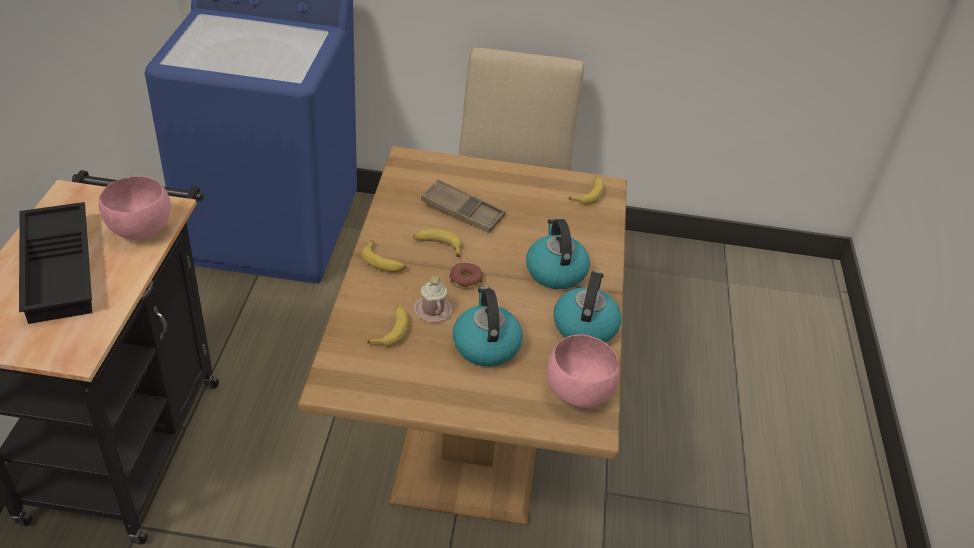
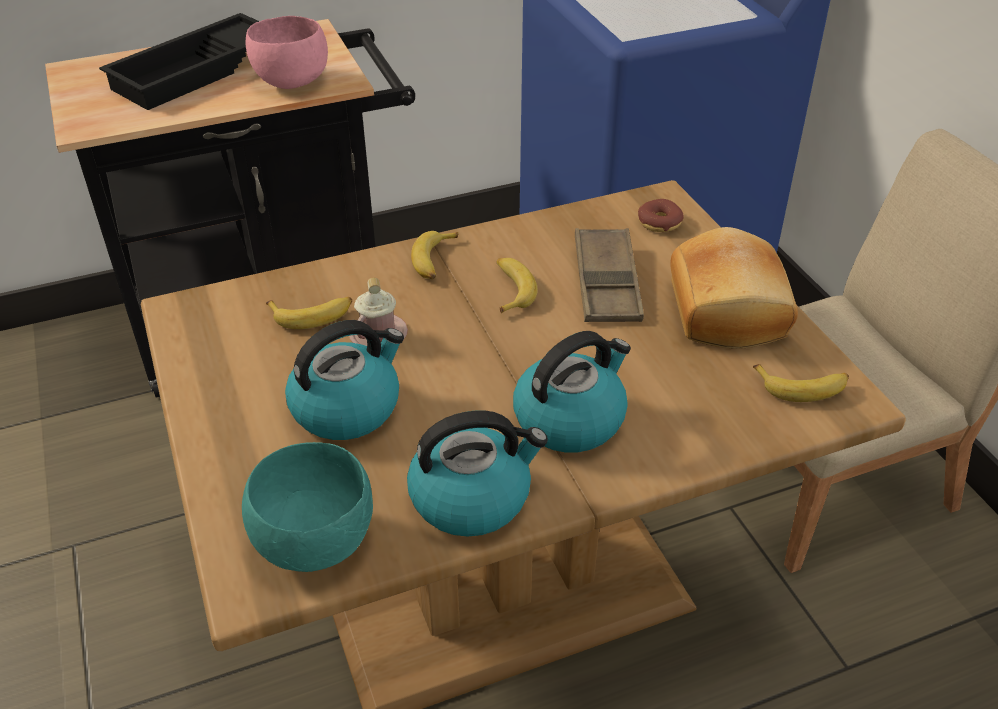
camera: 65 degrees right, 0 degrees up
(466, 280) = (465, 339): donut -> donut (659, 222)
(519, 185) = (730, 311): none -> bread
(577, 391) = (316, 540): pink bowl -> turquoise bowl

